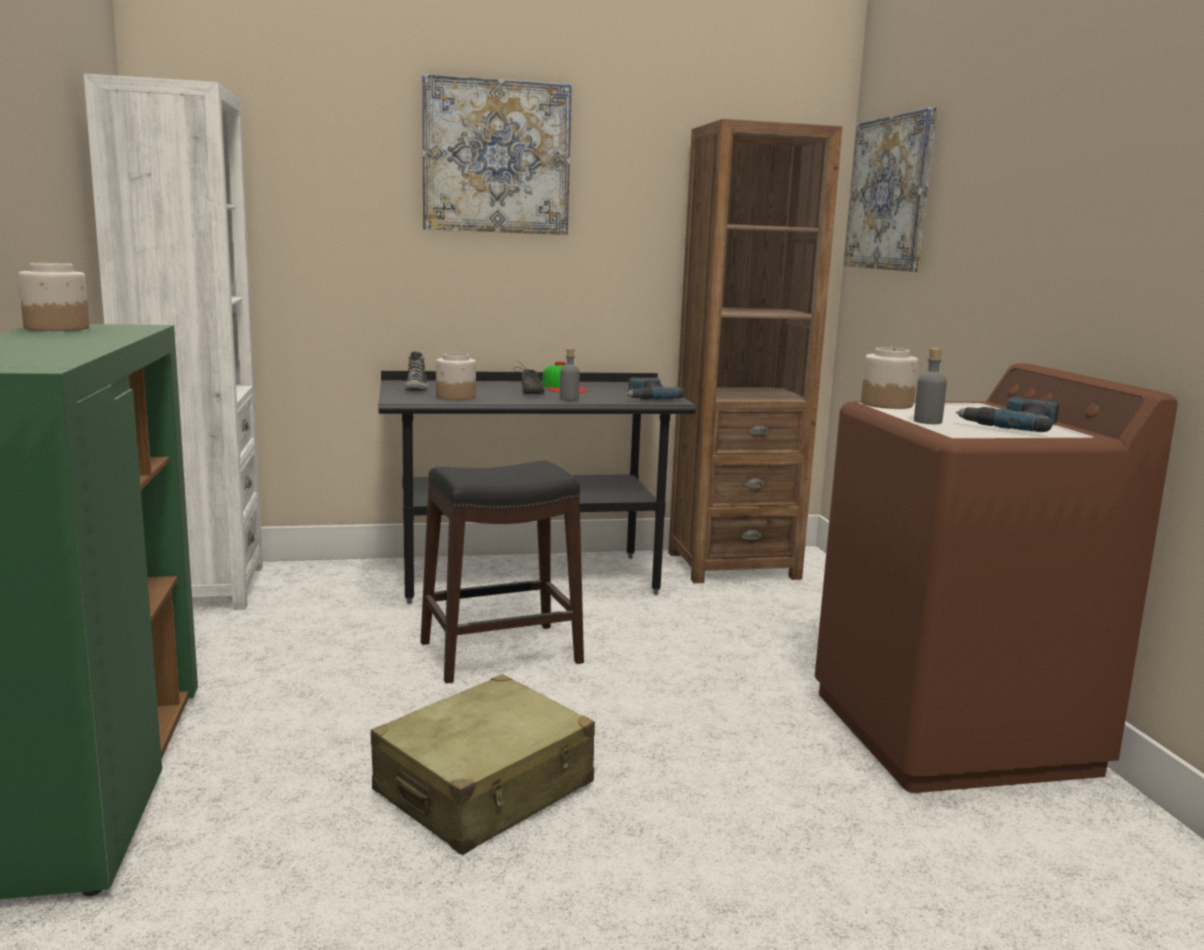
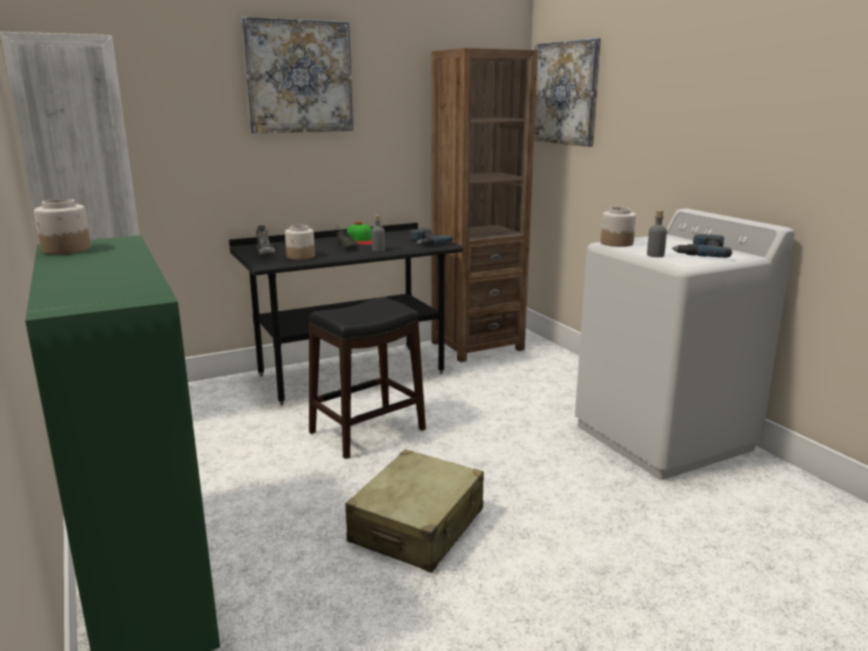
camera: 15 degrees left, 5 degrees up
(952, 732) = (663, 437): brown washing machine -> white washing machine

